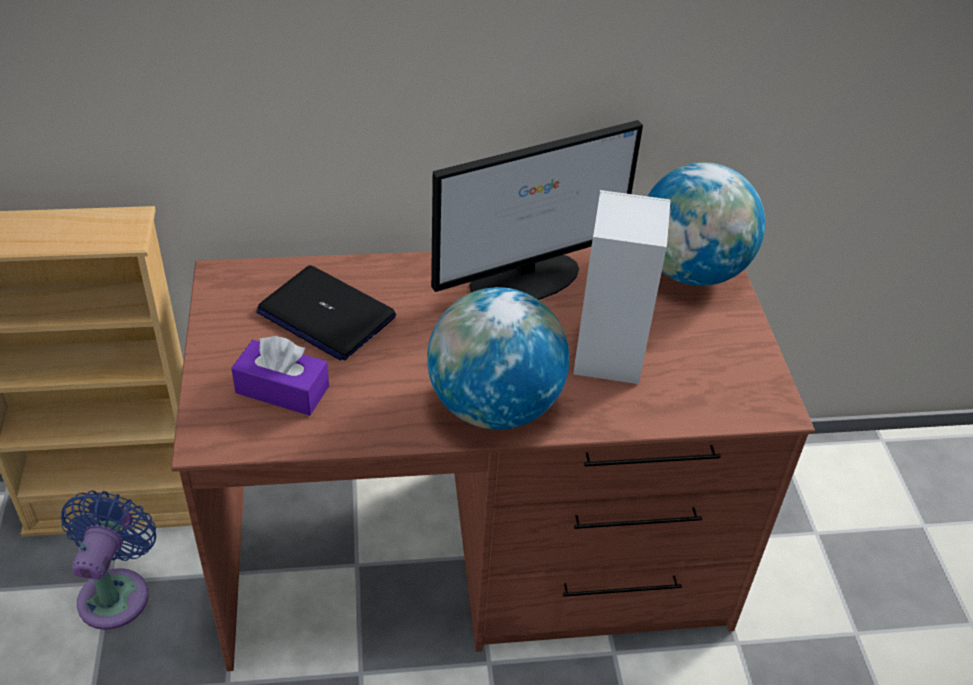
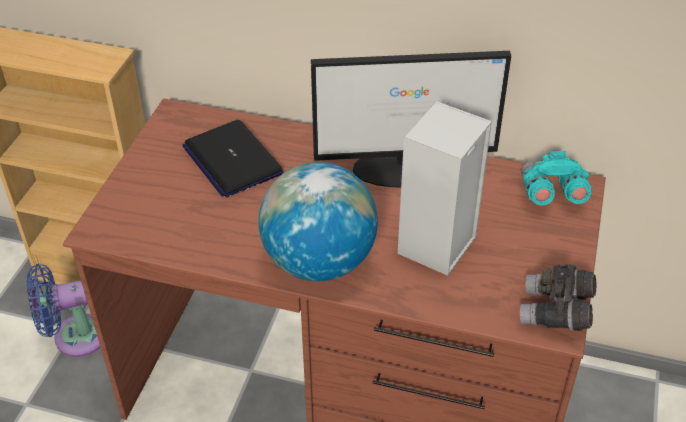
camera: 25 degrees right, 0 degrees up
(116, 592) = (74, 337): blue fan -> blue fan turned 135 degrees counterclockwise
(282, 389) = (169, 207): purple tissue box -> none
(691, 271) = (550, 194): globe -> turquoise binoculars
(765, 393) = (556, 312): none -> grey binoculars

